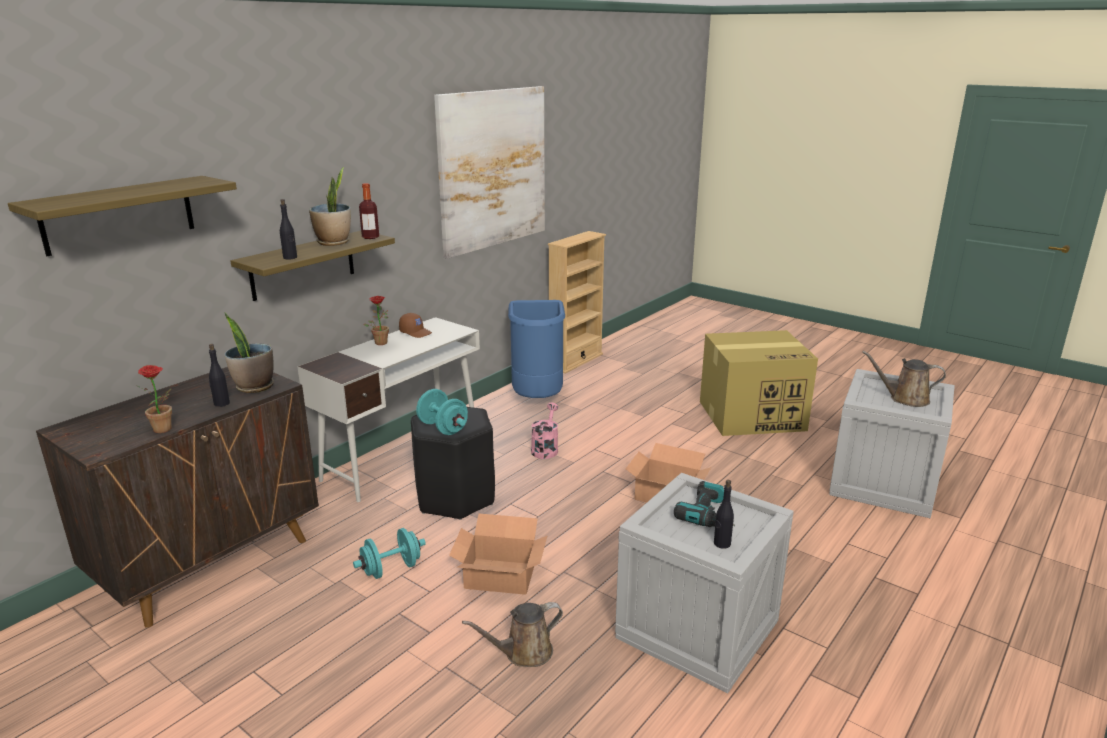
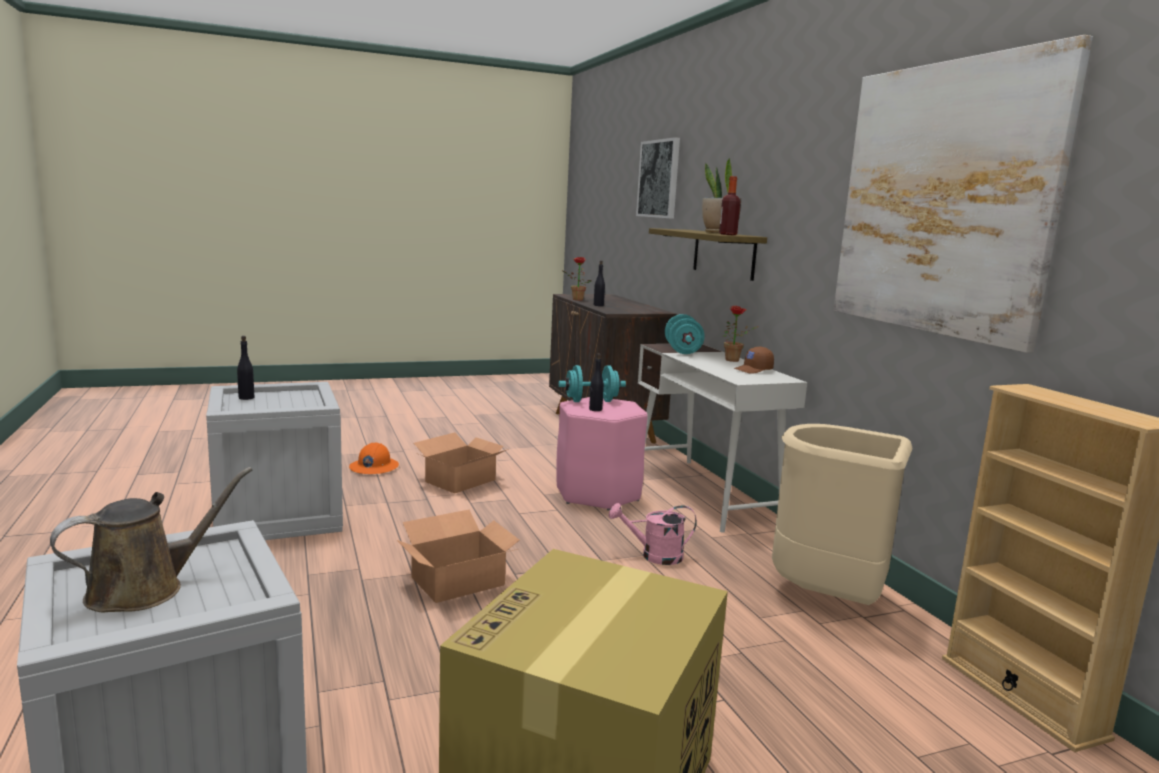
camera: 120 degrees right, 10 degrees down
(119, 214) = (659, 179): shelf -> picture
(254, 387) = (617, 309): potted plant -> none
(290, 257) = (677, 229): black bottle -> black bottle (595, 409)
(391, 569) = (524, 458): turquoise dumbbell -> turquoise dumbbell (682, 351)
(455, 498) = (597, 494): black stool -> pink stool
(524, 653) = (373, 467): brown watering can -> orange hard hat
(537, 398) = (828, 599): blue trash can -> beige trash can
(545, 448) = (654, 556): pink watering can -> pink watering can turned 135 degrees clockwise
(708, 515) = (279, 404): power drill -> none

